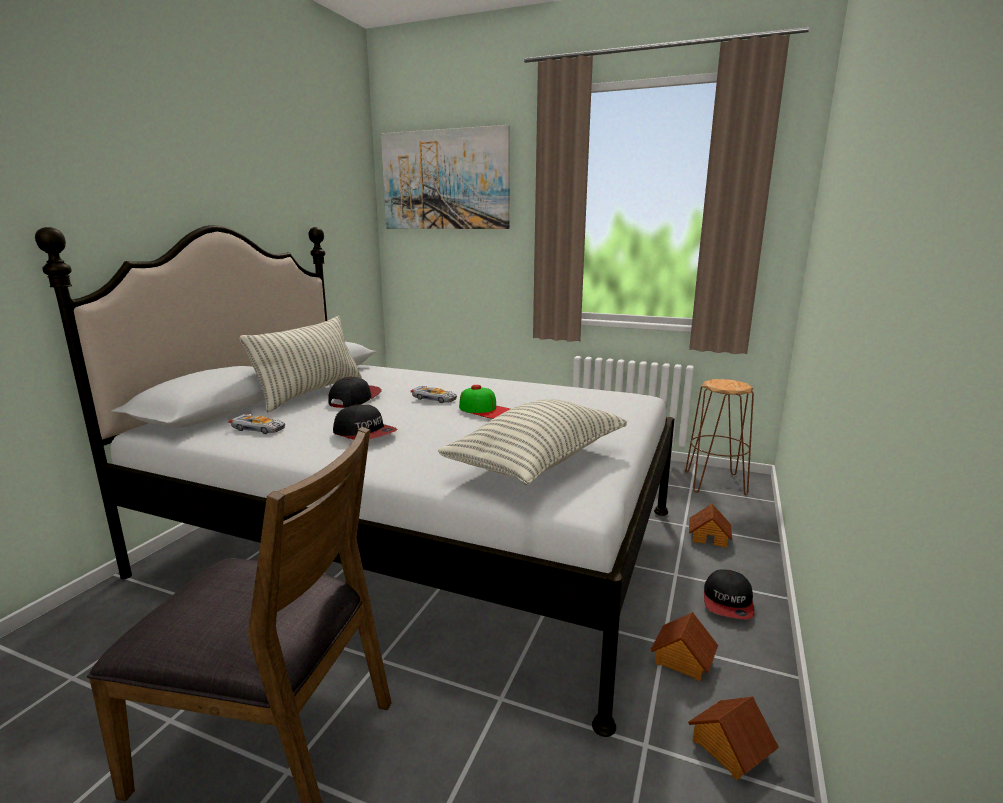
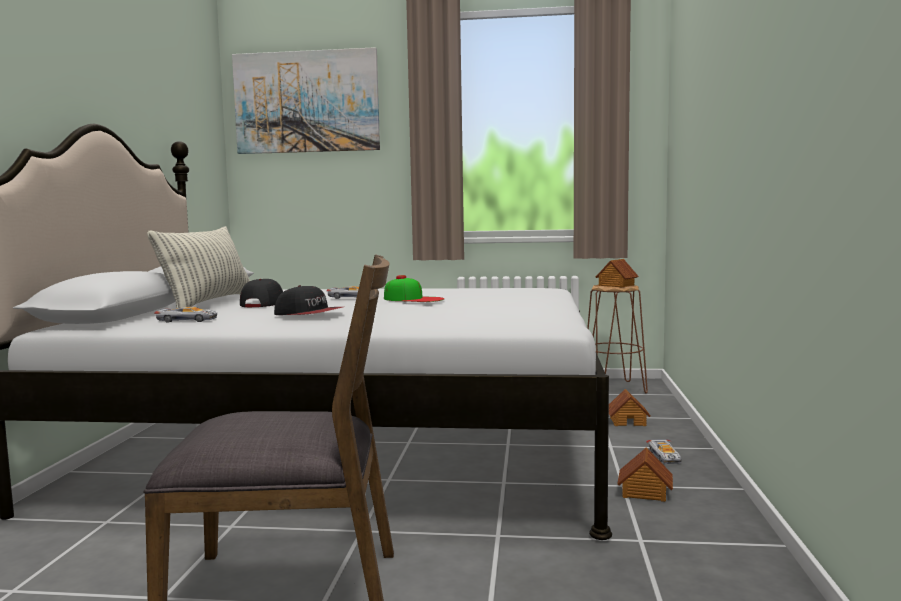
camera: 15 degrees left, 10 degrees down
(538, 462) = (499, 314): pillow -> none
(728, 602) = (665, 456): cap -> toy car
(728, 748) = (708, 531): toy house -> toy house (616, 285)

